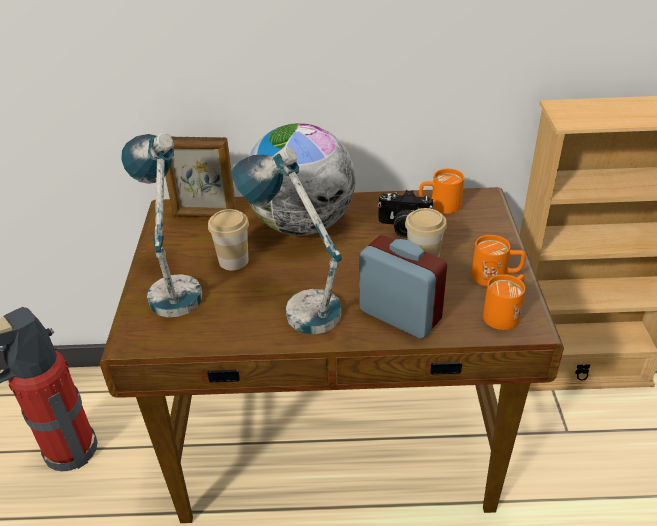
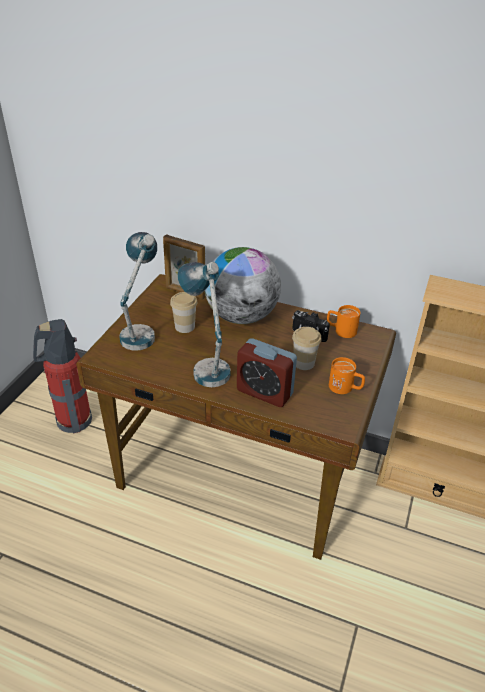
camera: 20 degrees right, 0 degrees up
(400, 315) = (264, 392): alarm clock -> alarm clock turned 150 degrees clockwise
(505, 313) = (334, 413): orange mug -> none

